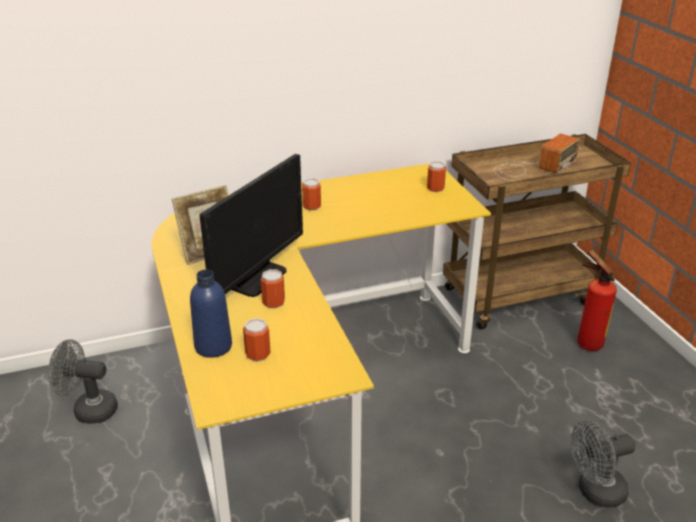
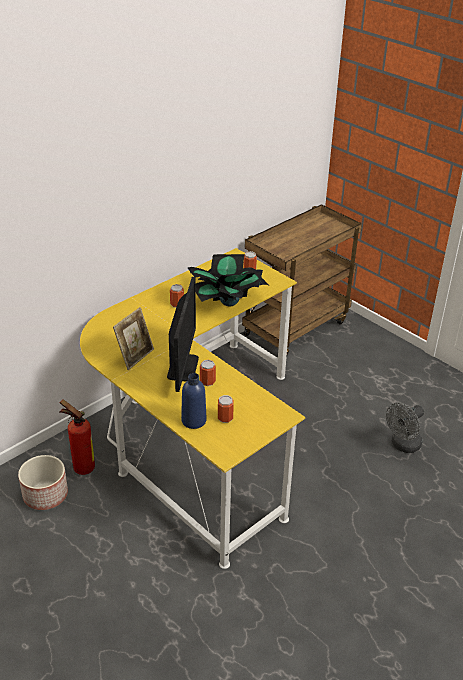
camera: 25 degrees left, 5 degrees up
(89, 409) = (46, 495): grey fan -> planter
(378, 217) = (228, 302): none -> potted plant
(532, 168) = (299, 239): radio -> none
(586, 342) = (354, 351): fire extinguisher -> fire extinguisher (81, 467)

